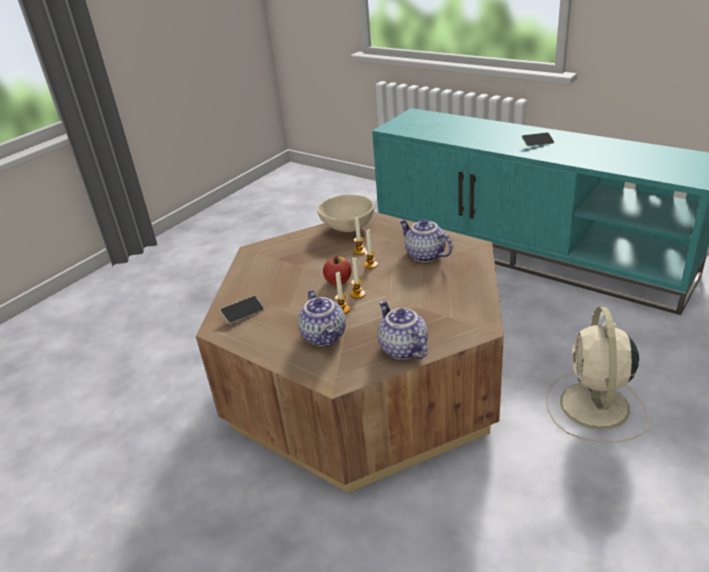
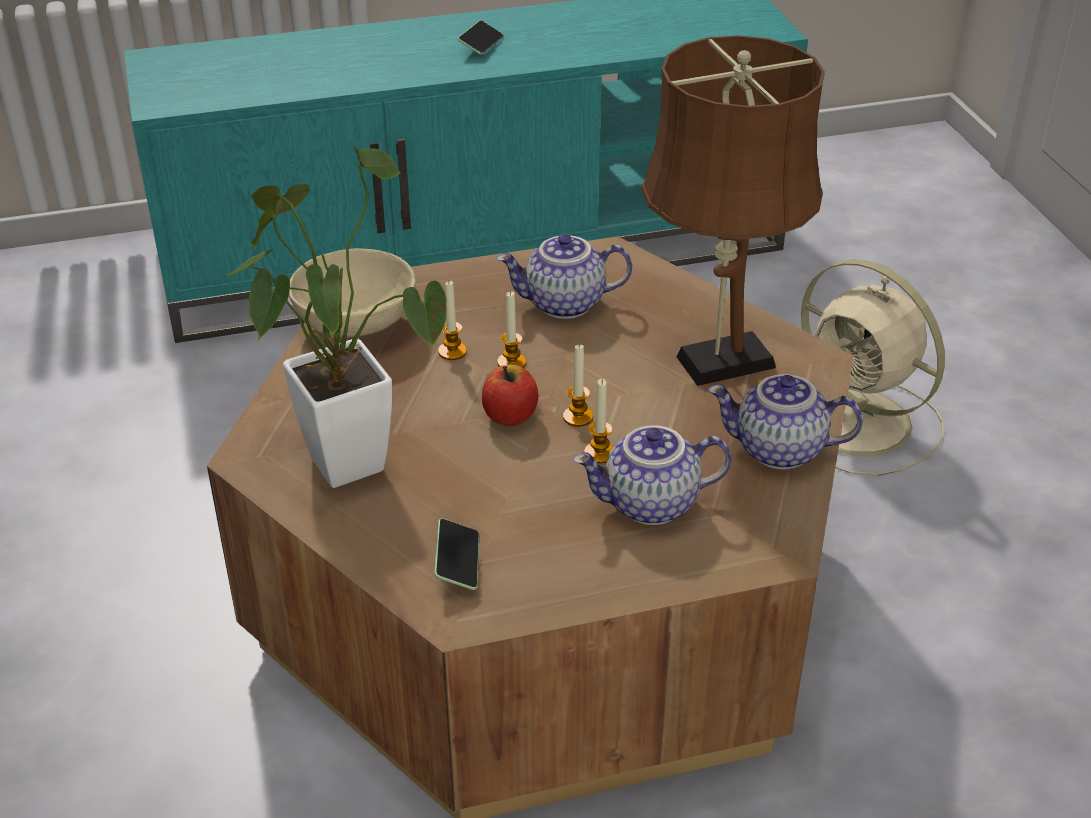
camera: 55 degrees left, 5 degrees up
(274, 263) = (341, 453): none -> potted plant
(325, 336) = (650, 505): teapot -> teapot turned 150 degrees clockwise
(439, 306) = (716, 364): none -> brown table lamp

